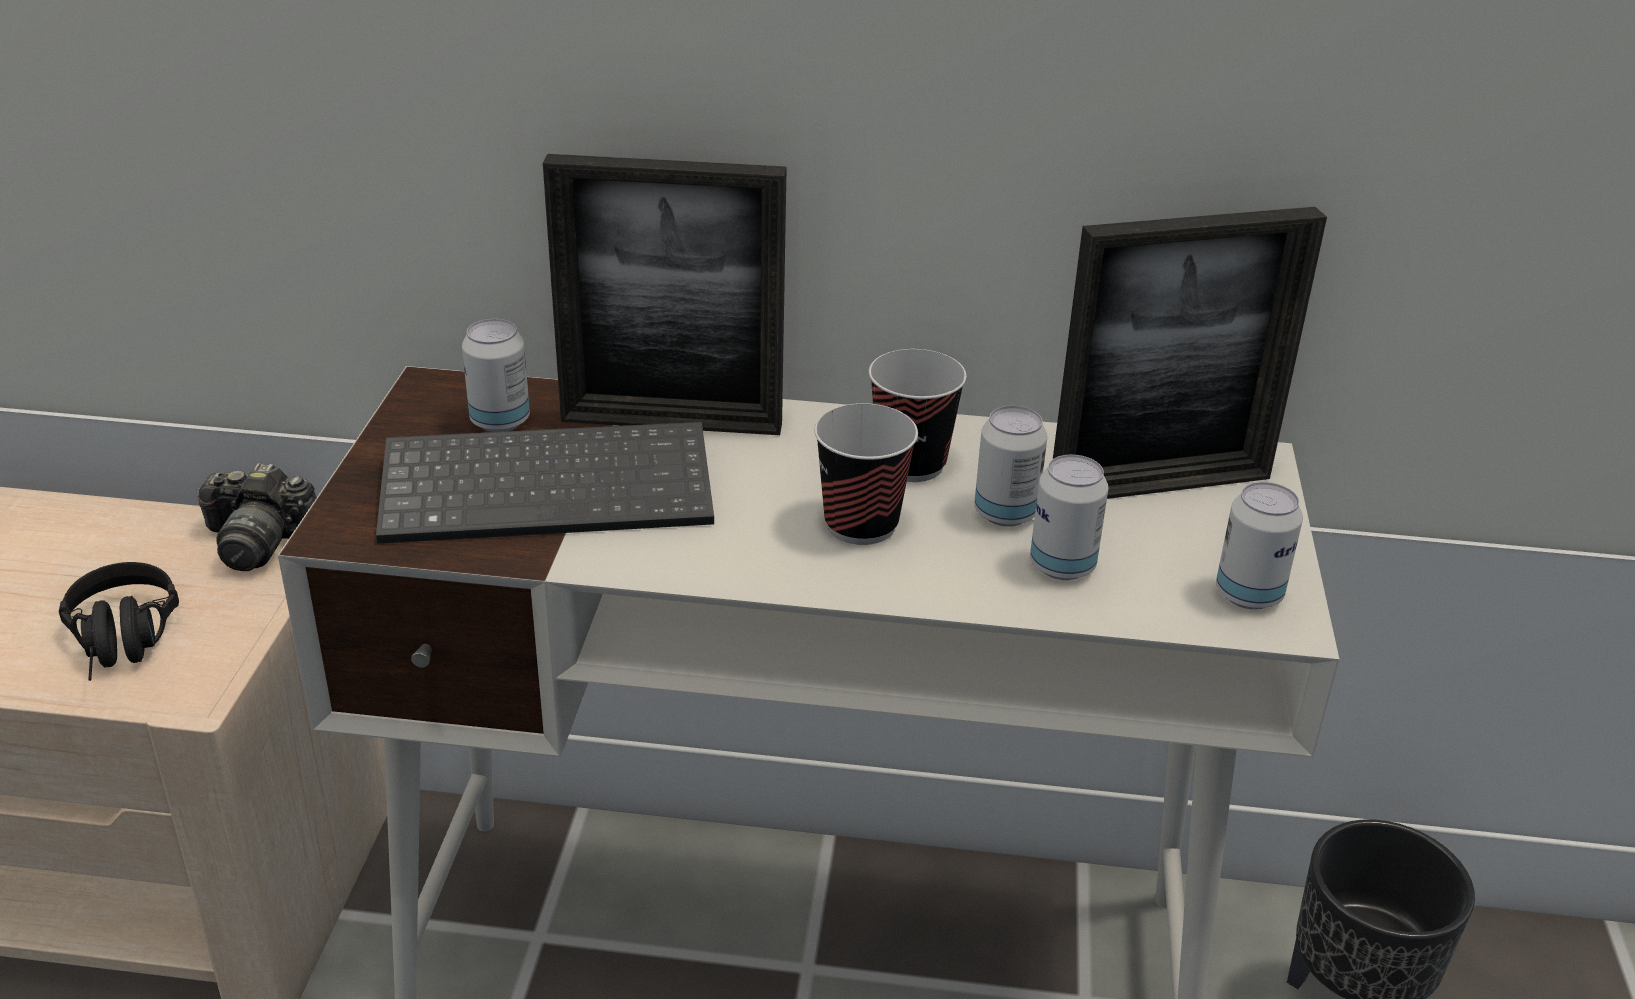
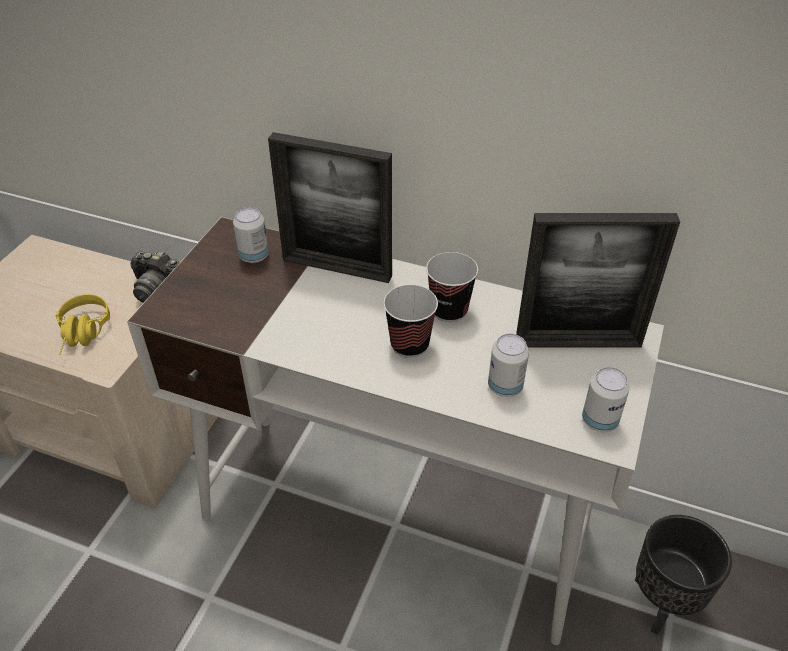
camera: 15 degrees right, 10 degrees up
(125, 645) = (84, 335): black headphones -> yellow headphones
(552, 486) = (265, 299): keyboard -> none
(1005, 513) = (487, 349): can -> none

